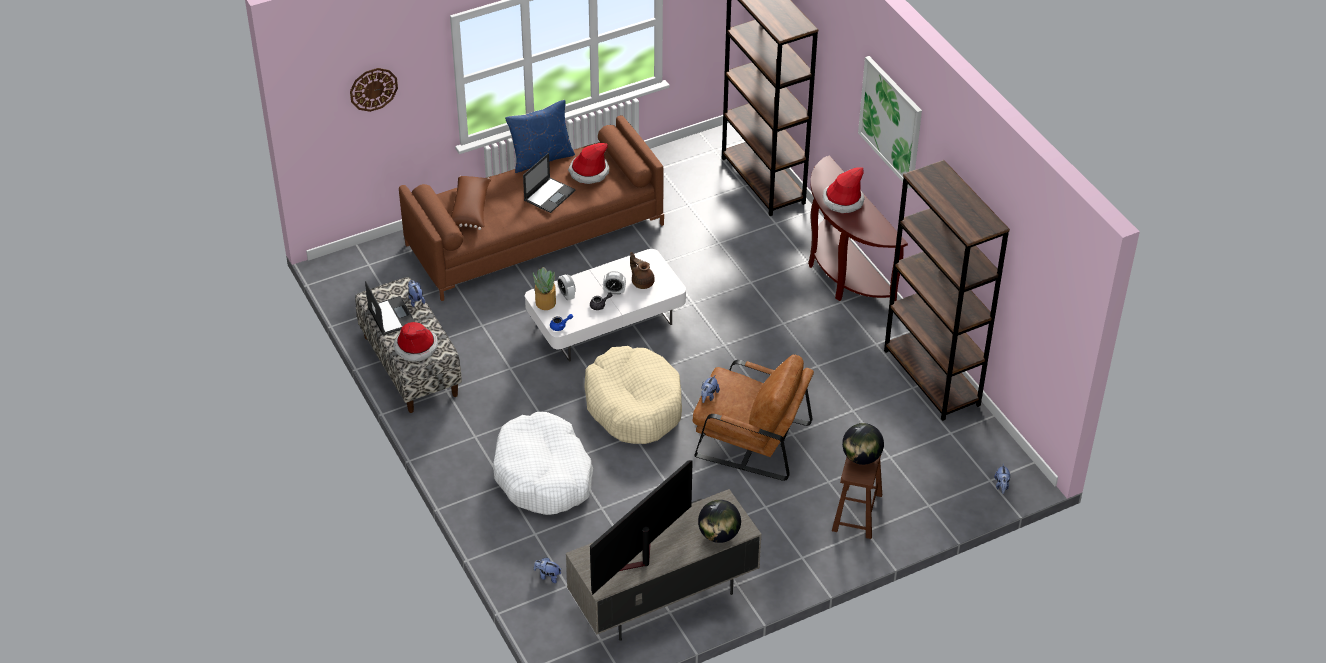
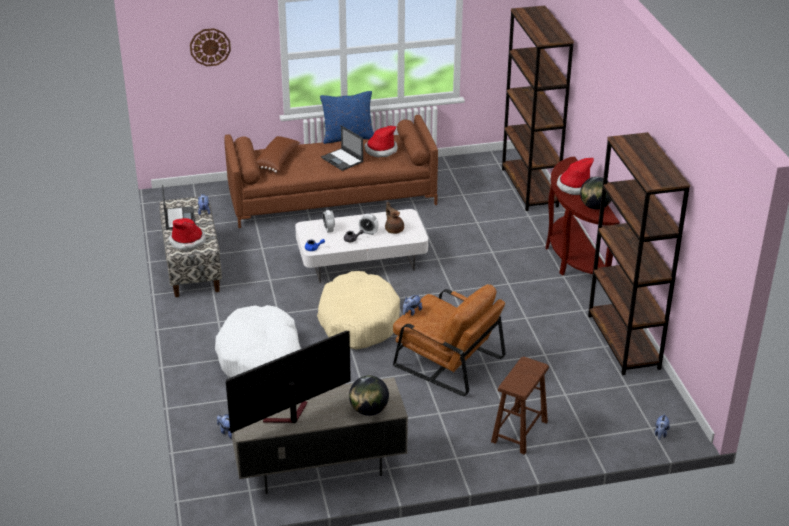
camera: 15 degrees right, 10 degrees down
(545, 302) = (309, 231): potted plant -> none
(549, 195) = (342, 160): laptop -> laptop turned 90 degrees clockwise
(861, 457) = (523, 374): globe -> globe (595, 207)
(891, 121) = (616, 110): picture -> none

